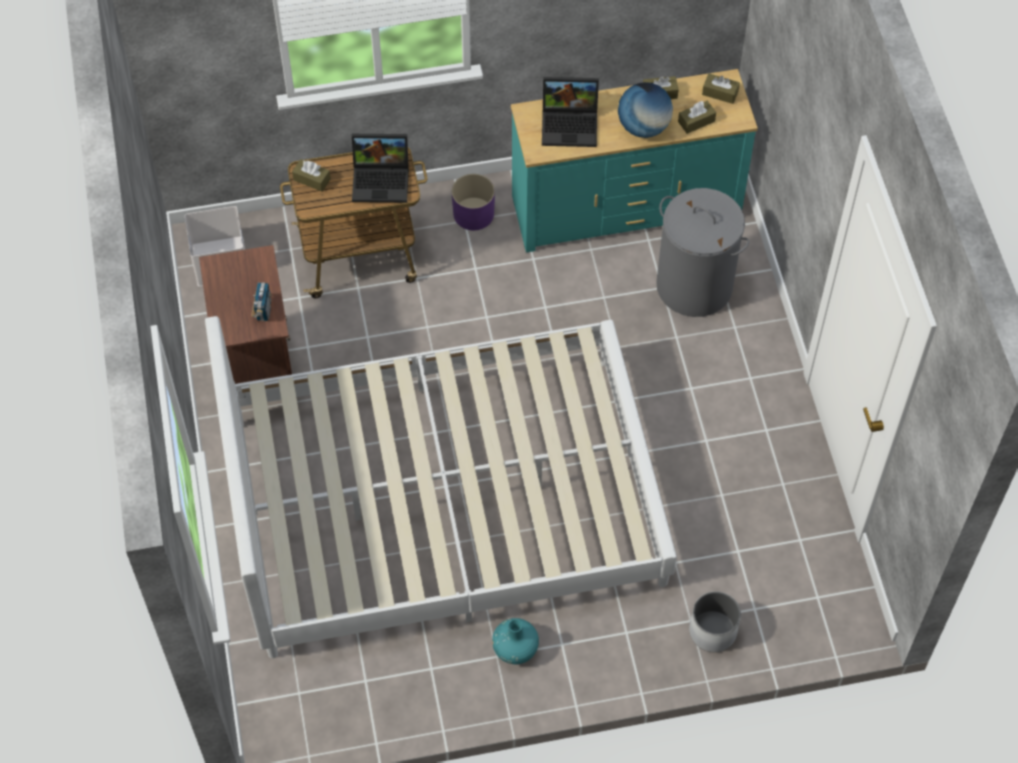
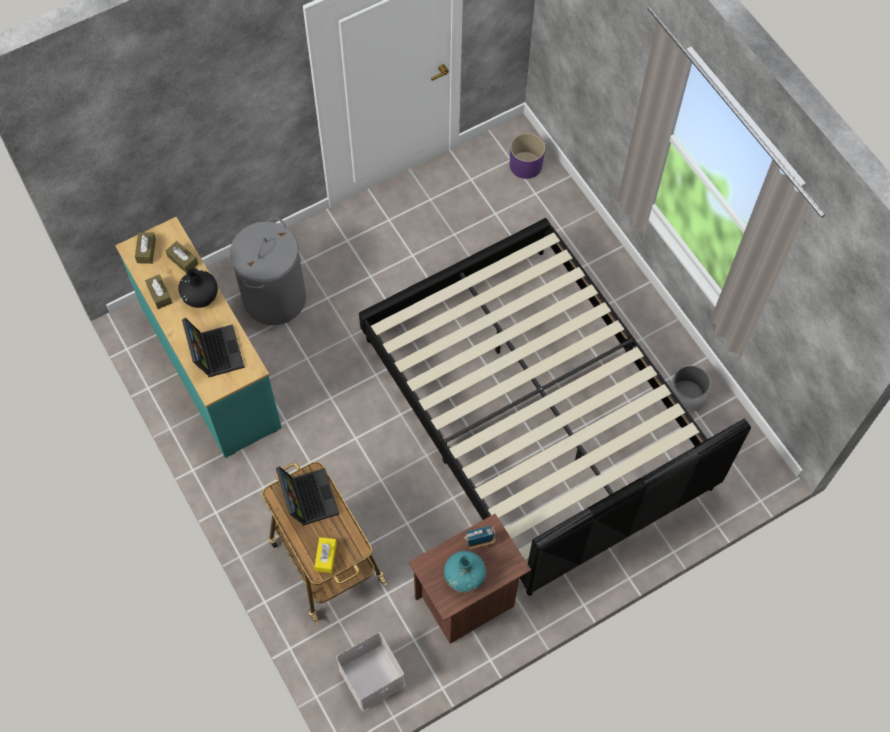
camera: 110 degrees left, 5 degrees up
(312, 179) = (326, 557): brown tissue box -> yellow tissue box
(444, 502) = (534, 413): white bed -> black bed
(474, 213) = (253, 482): purple planter -> purple planter (525, 165)
(515, 649) = (631, 328): turquoise vase -> turquoise vase (464, 577)
(643, 127) = (200, 297): globe -> black vase
(712, 631) = (563, 213): white planter -> white planter (686, 396)

